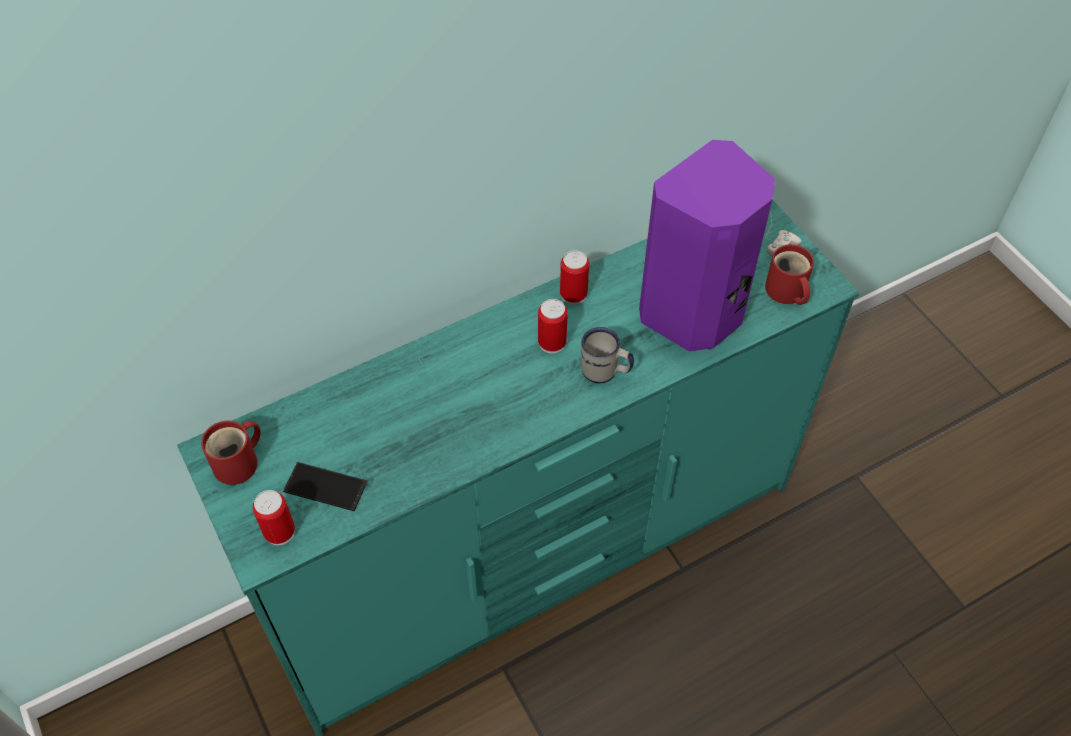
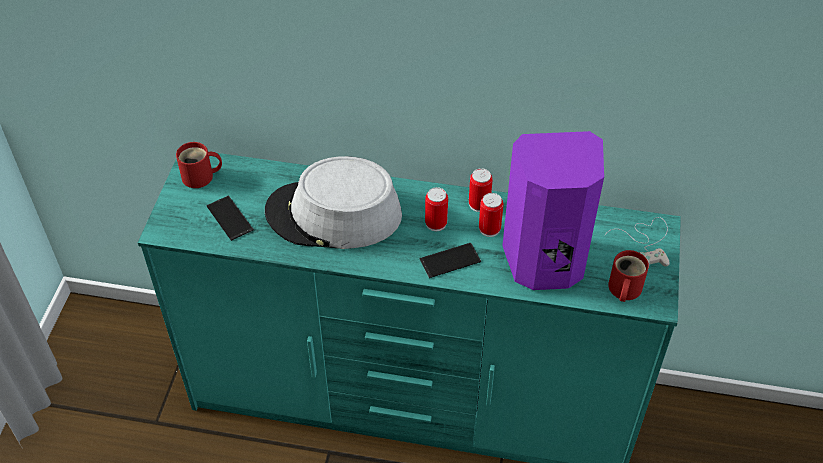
camera: 40 degrees right, 5 degrees down
(279, 532) = (184, 225): can -> can (489, 229)
(438, 404) = (334, 215): none -> grey hat
(605, 372) = (450, 260): white mug -> phone

